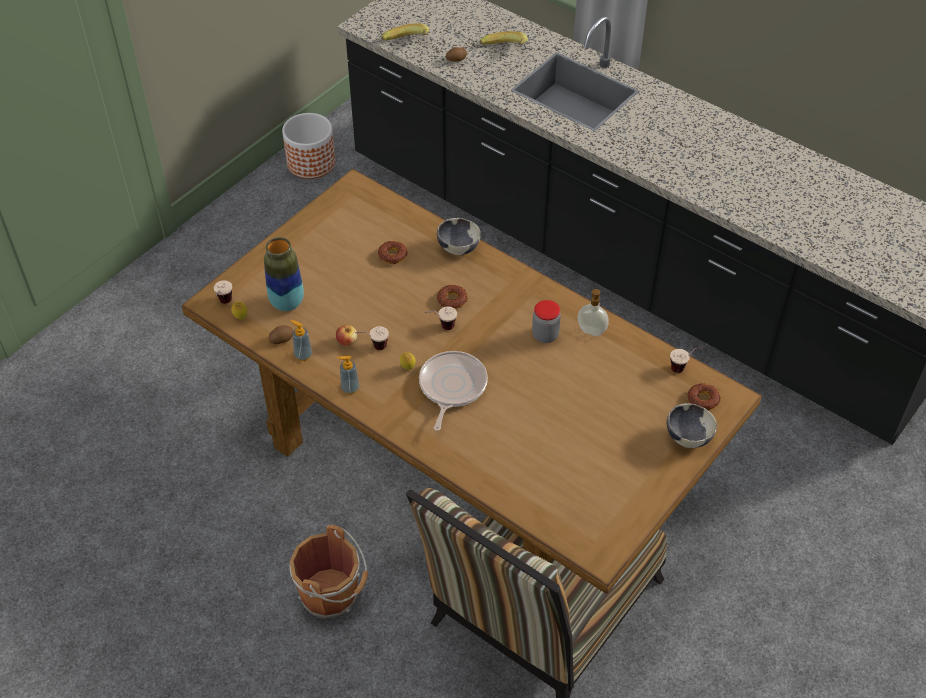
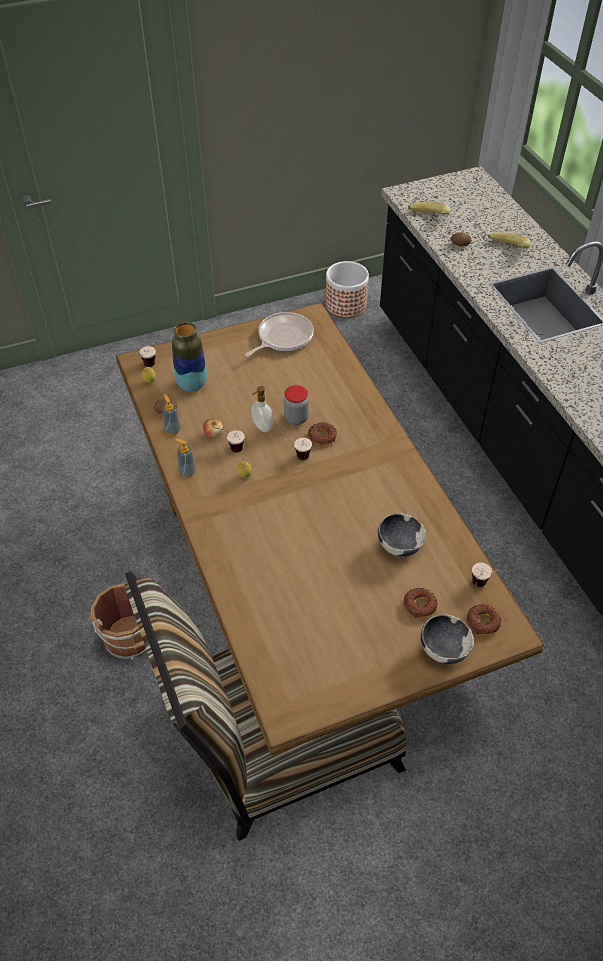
camera: 30 degrees right, 0 degrees up
(392, 255) = (301, 381): donut -> donut (420, 605)
(451, 387) = (267, 507): frying pan -> frying pan (283, 337)
(458, 248) = (359, 396): bowl -> bowl (399, 546)
(545, 335) = (379, 499): jar -> jar (296, 418)
(591, 331) = (422, 514): soap dispenser -> soap dispenser (262, 427)

